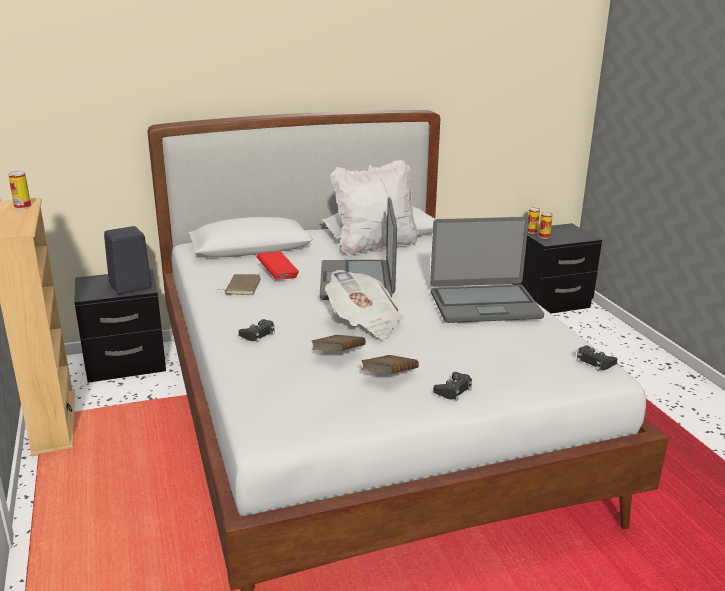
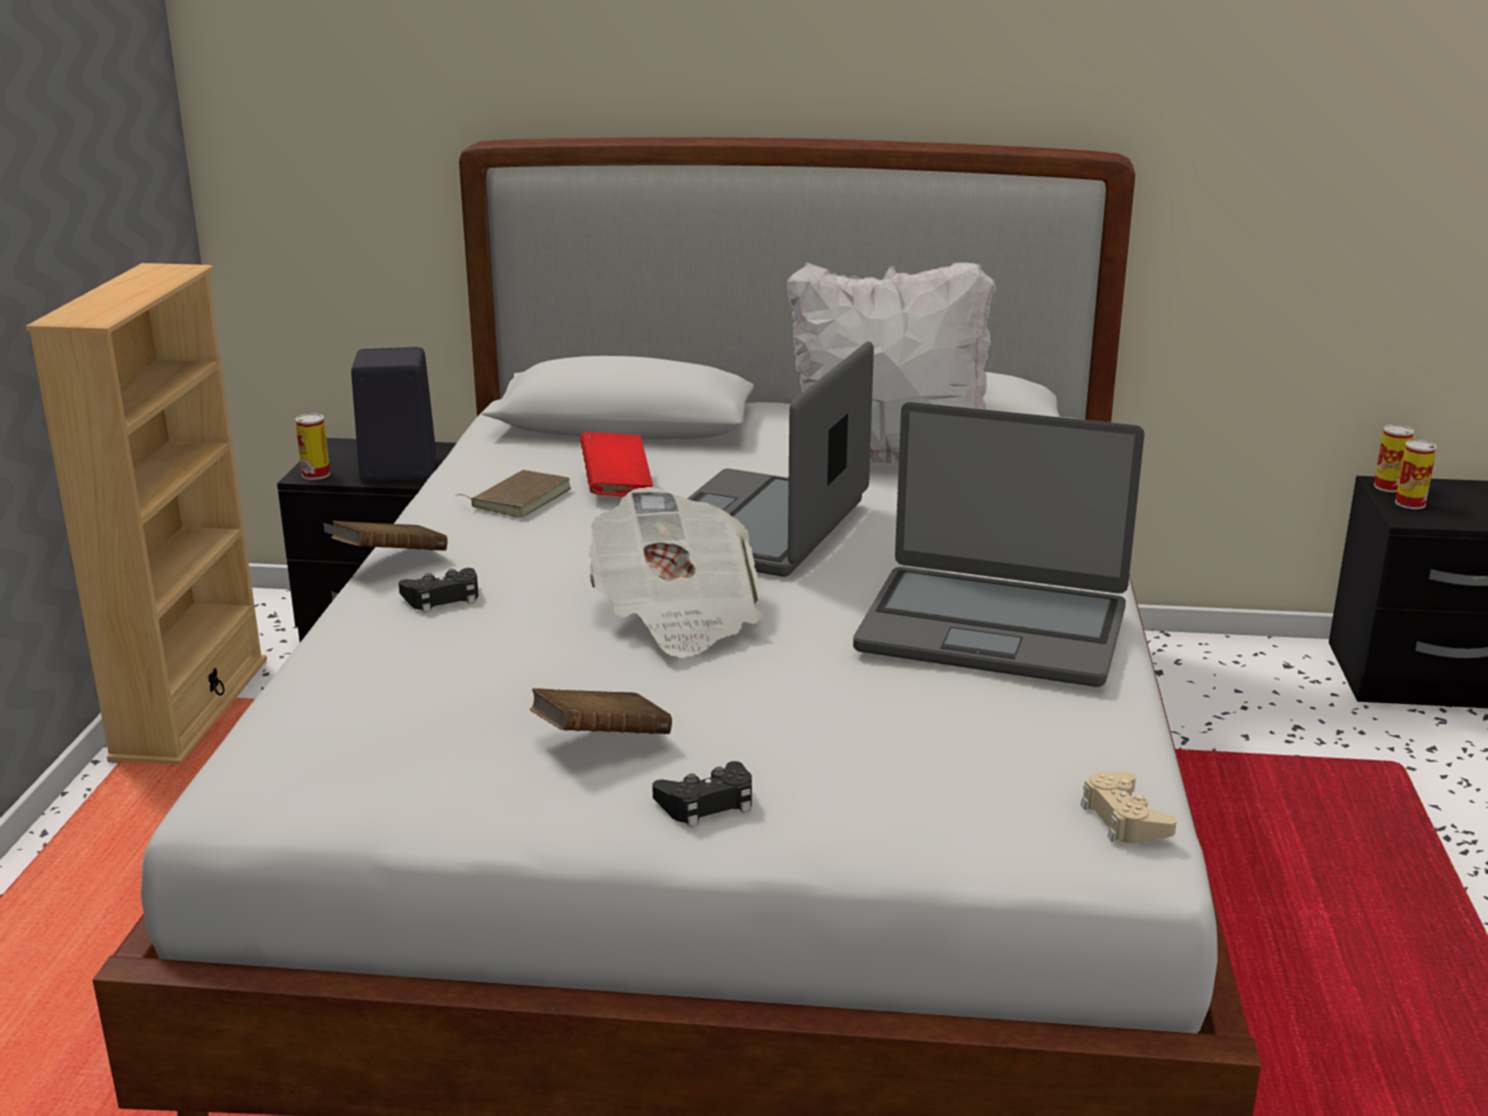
camera: 25 degrees right, 0 degrees up
(22, 206) = (157, 277): can -> can (316, 474)
(338, 355) = (541, 671): brown book -> brown book (391, 561)
(594, 362) = (1124, 818): black game controller -> beige game controller

